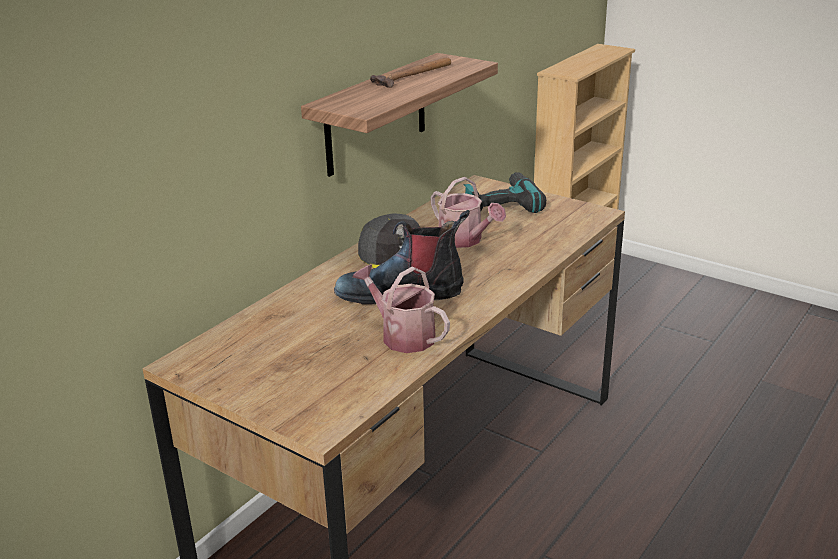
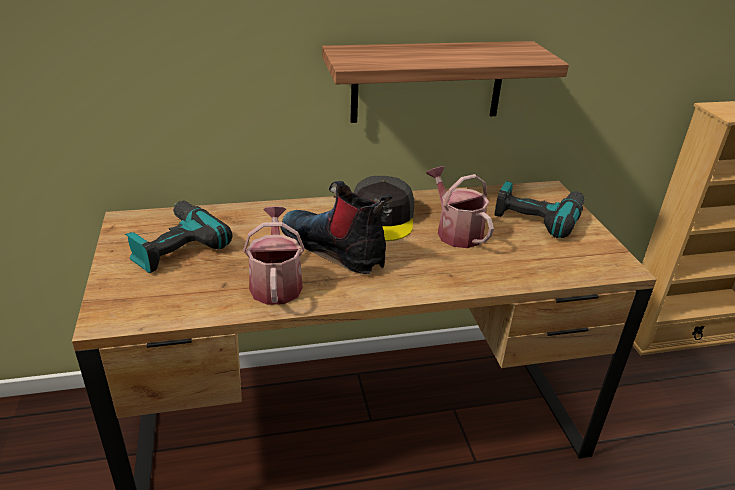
camera: 40 degrees right, 5 degrees up
(269, 356) = (175, 246): none -> power drill
(414, 75) = (464, 51): hammer -> none
(465, 240) = (455, 231): watering can -> watering can turned 150 degrees clockwise

